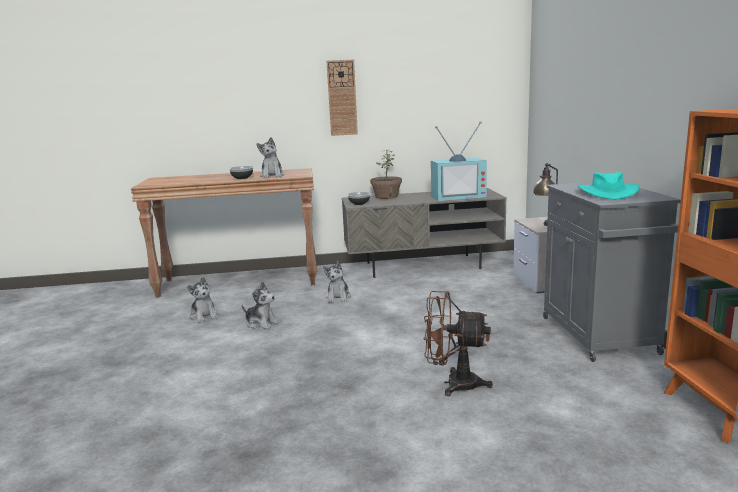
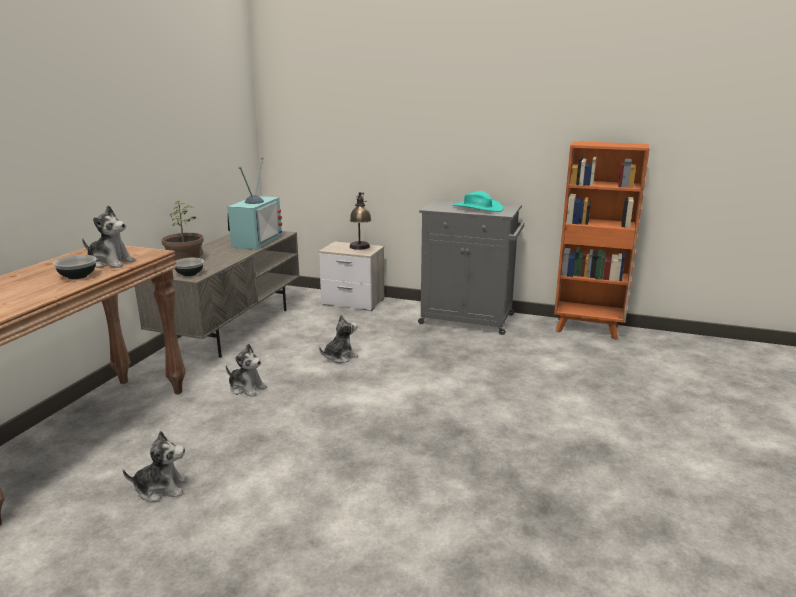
camera: 65 degrees left, 5 degrees up
(261, 323) = (252, 449): plush toy -> plush toy (339, 357)
(342, 98) = (115, 138): wall clock -> none
(453, 383) = (493, 386): brown fan -> none

